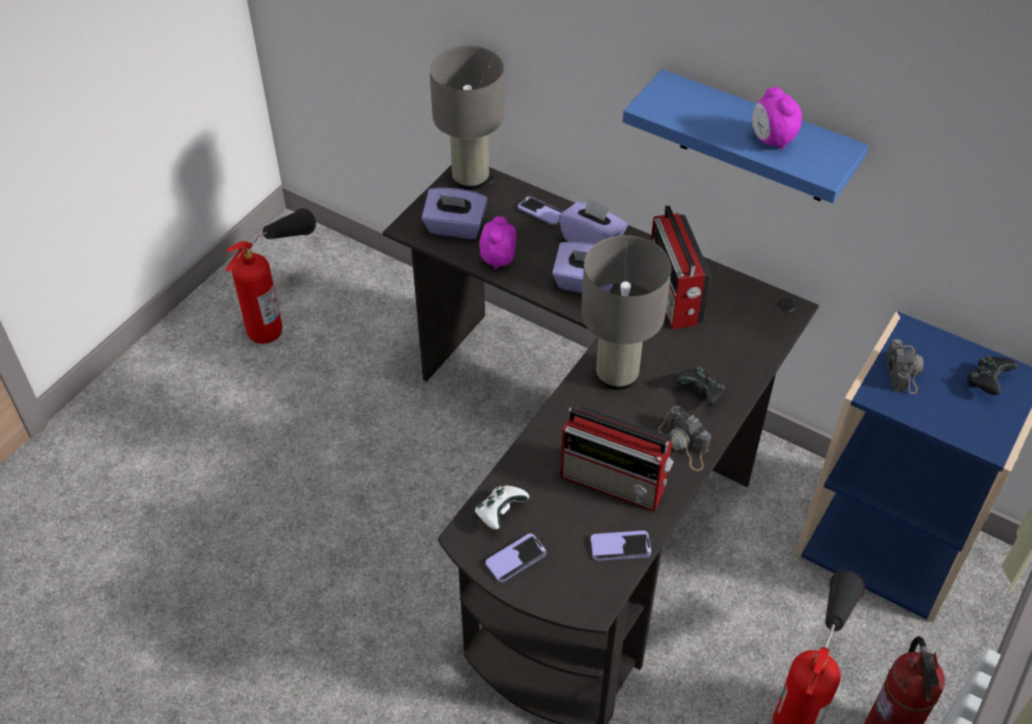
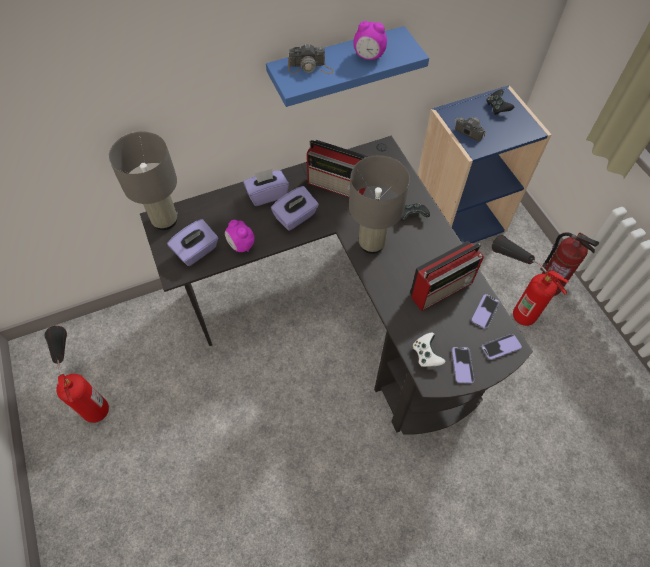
camera: 55 degrees left, 10 degrees up
(541, 212) = (224, 203): phone -> phone (501, 347)
(685, 444) = (439, 243): camera -> camera (310, 67)

